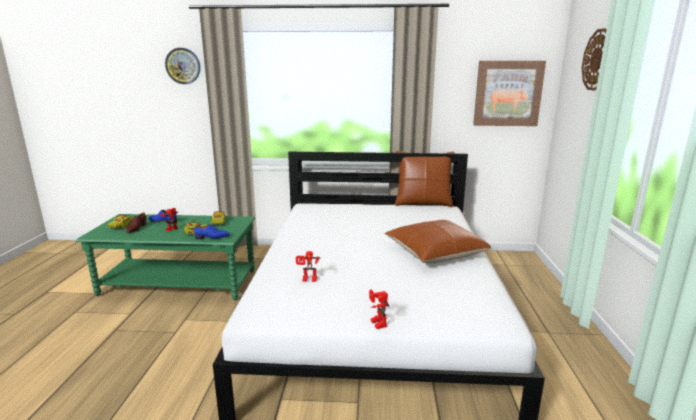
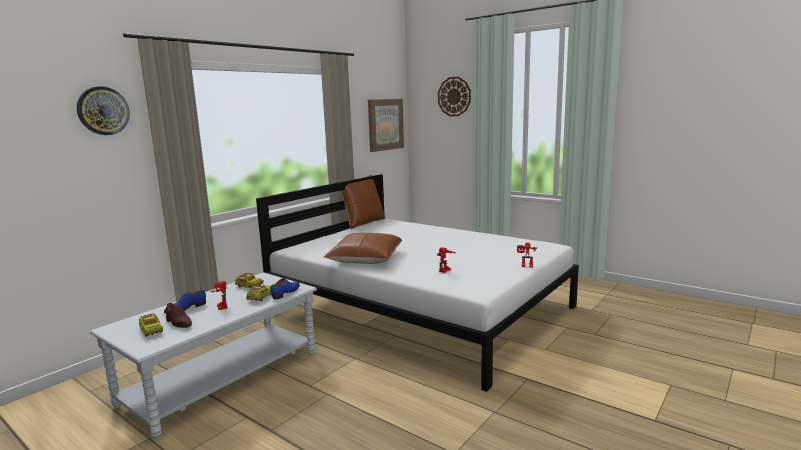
camera: 55 degrees left, 5 degrees down
(179, 283) = (223, 378): green coffee table -> grey coffee table
(434, 252) = (452, 238): brown pillow -> brown pillow (365, 259)

